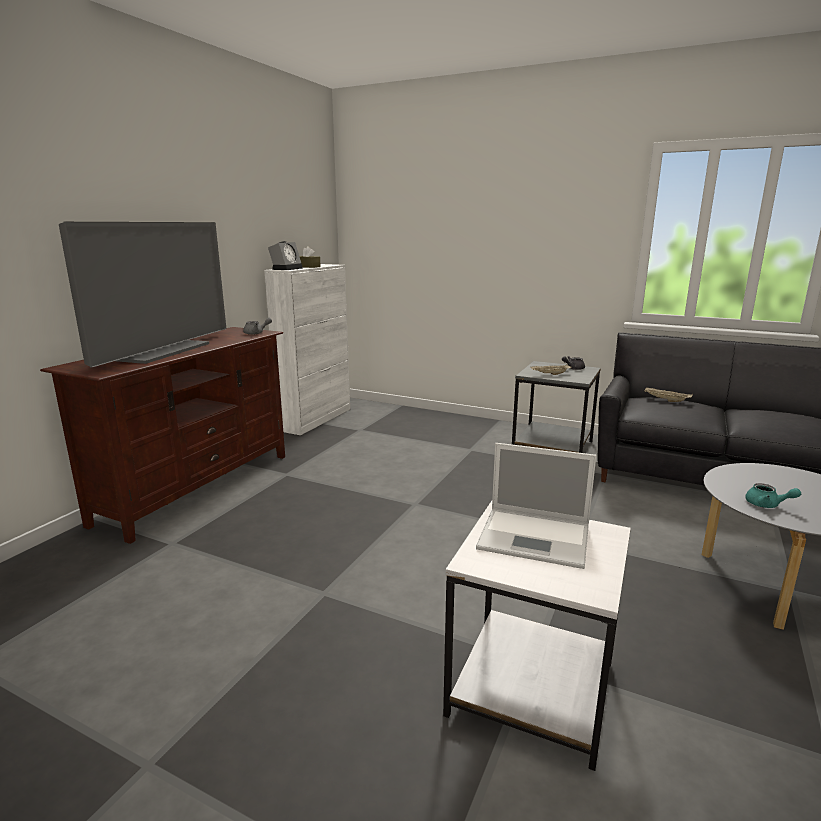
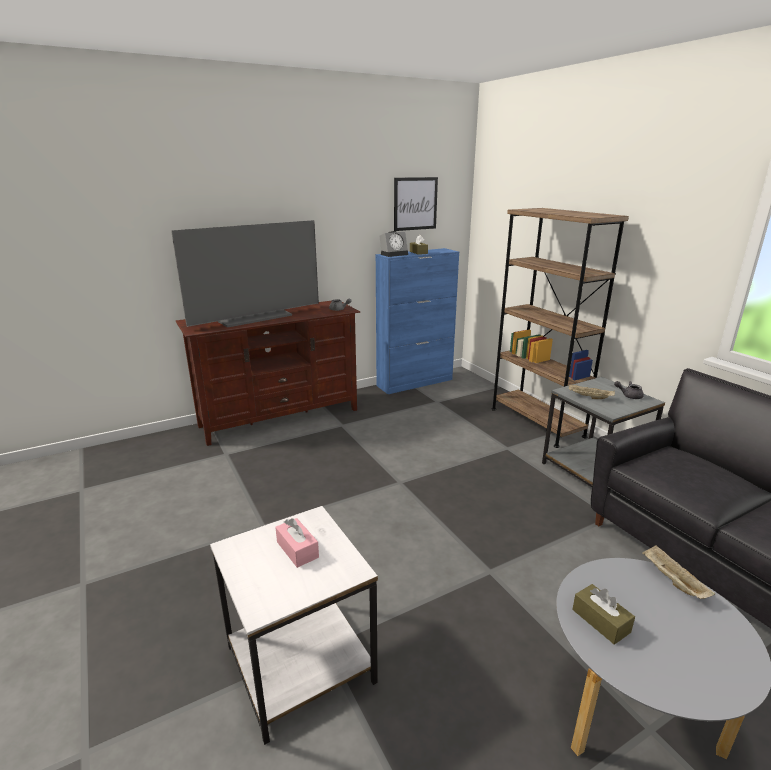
camera: 35 degrees right, 5 degrees up
(293, 212) = (415, 204): none -> picture
(316, 419) = (415, 382): white cabinet -> blue cabinet
(468, 424) = (536, 422): none -> brown bookcase
(536, 538) = (297, 549): laptop -> pink tissue box
(665, 400) = (692, 462): beige tray -> beige tray (672, 580)
(767, 505) = (600, 621): turquoise teapot -> brown tissue box

